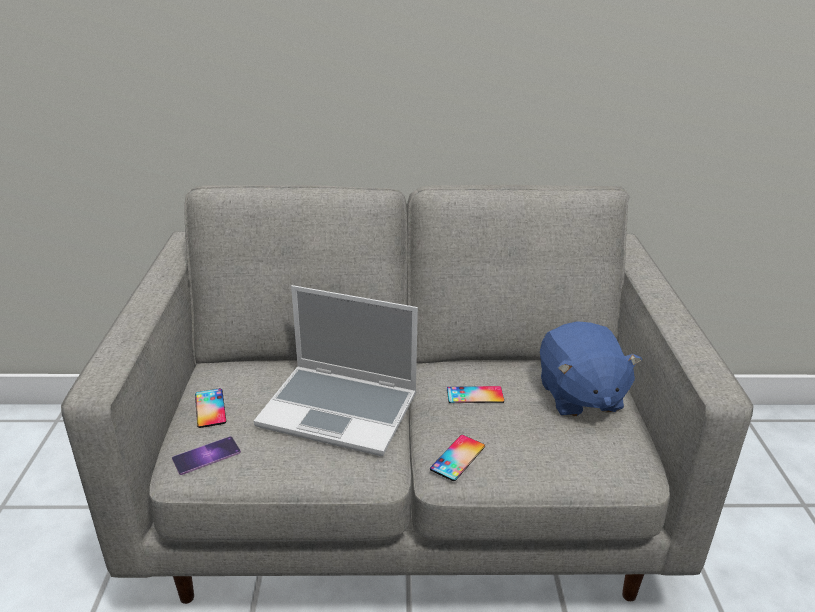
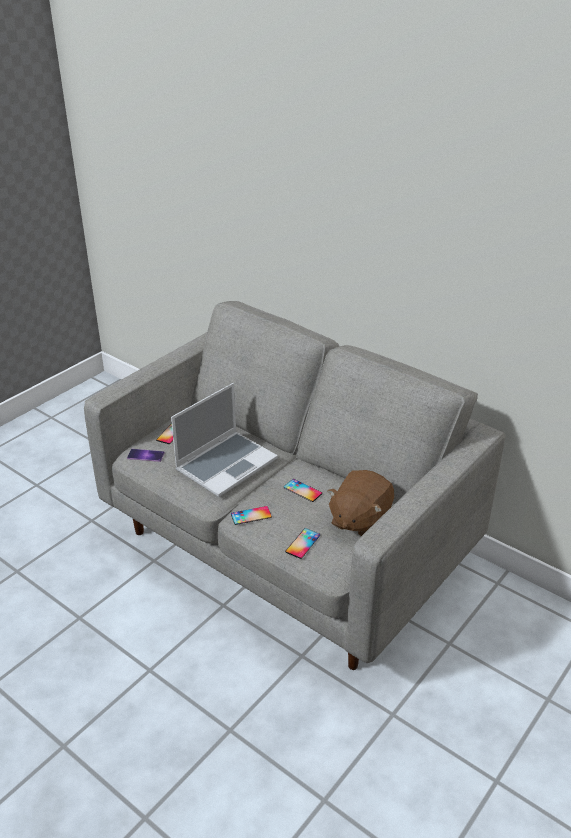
camera: 40 degrees right, 5 degrees up
(341, 410) = (226, 464): laptop -> laptop turned 105 degrees counterclockwise
(562, 456) = (303, 543): none -> phone
(579, 396) = (359, 520): blue plush toy -> brown plush toy

